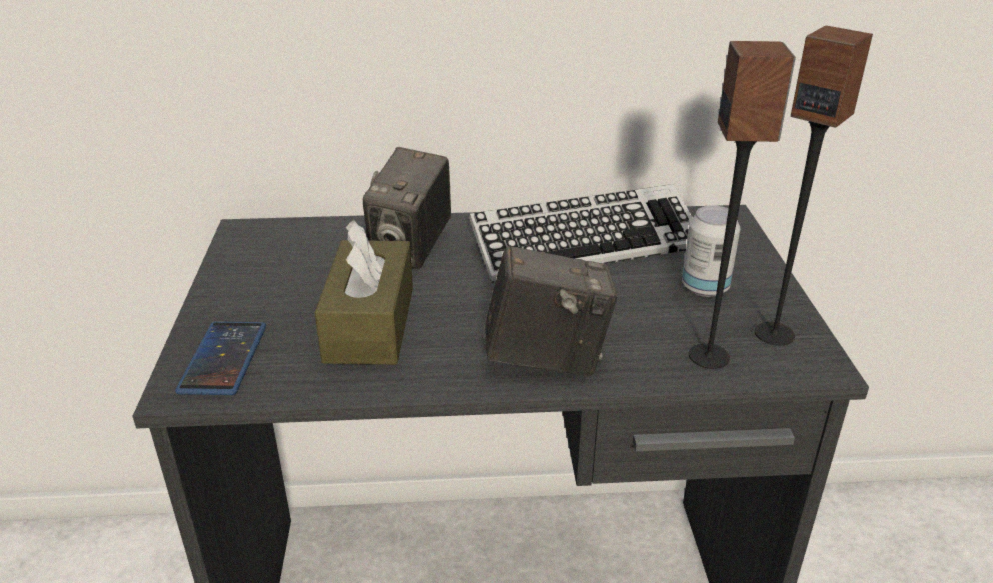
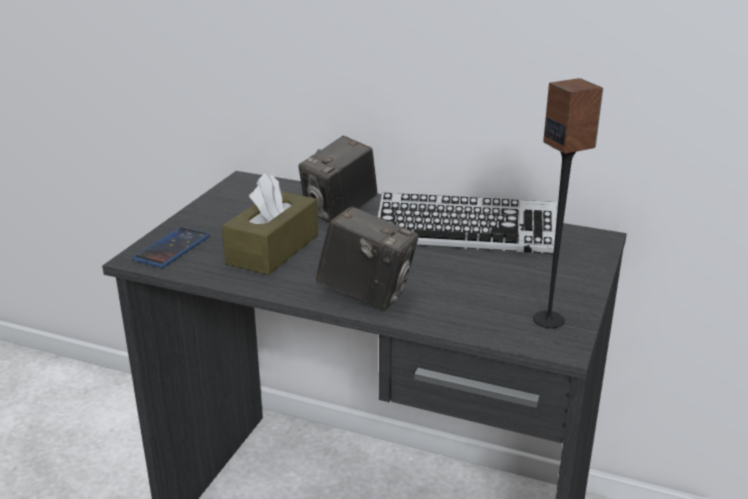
camera: 25 degrees right, 5 degrees down
(705, 287) = (527, 279): can -> none
(710, 356) = (483, 321): speaker -> none

